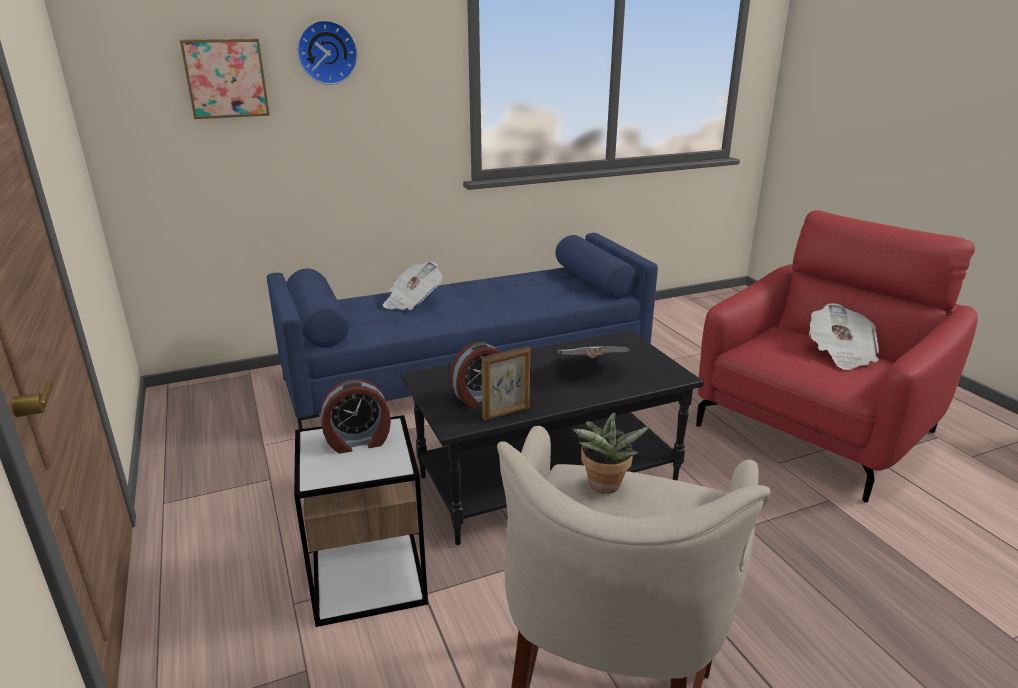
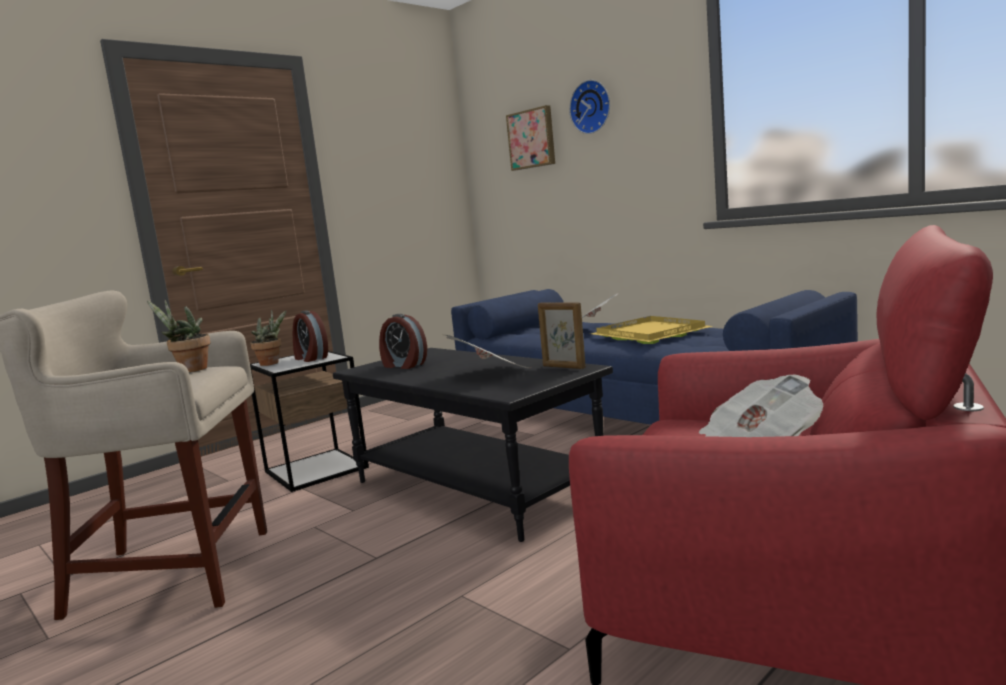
camera: 70 degrees right, 15 degrees down
(337, 472) = (272, 363): none -> potted plant
(492, 294) = (650, 334): none -> yellow tray
(506, 413) = (381, 374): picture frame -> picture frame (563, 367)

